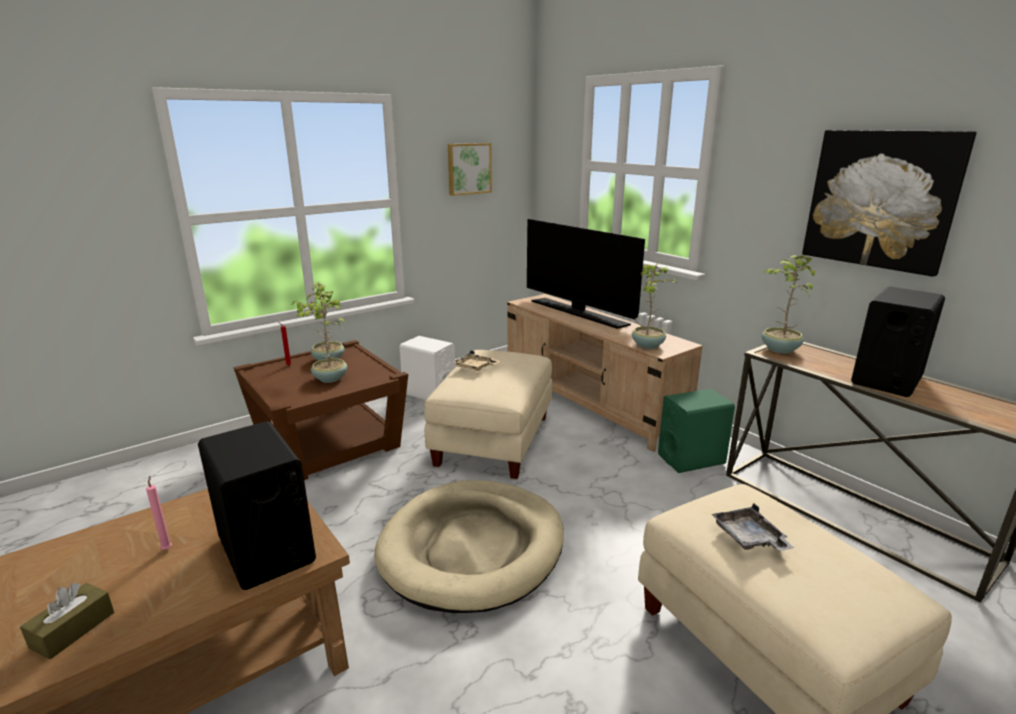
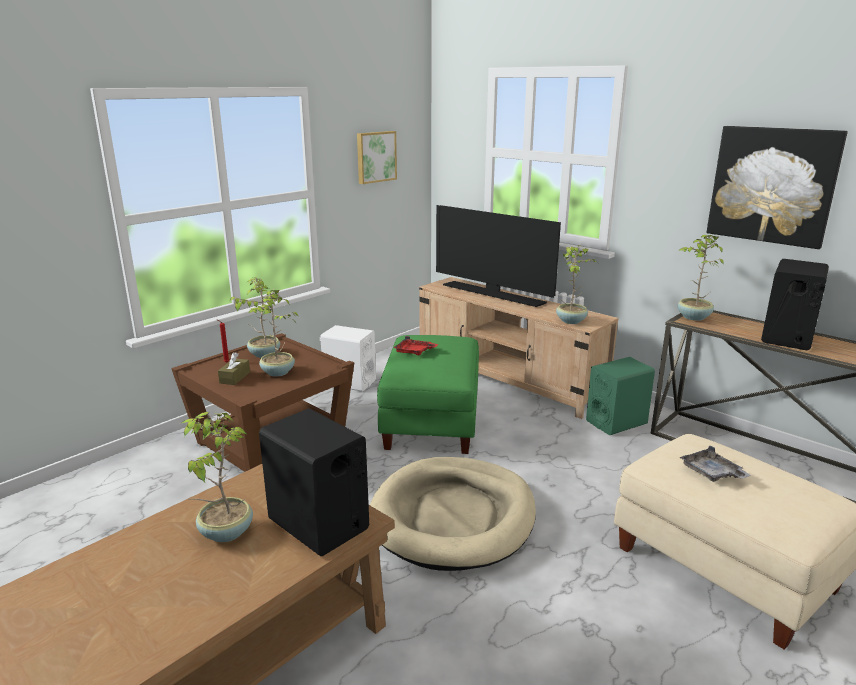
camera: 10 degrees left, 0 degrees up
(73, 630) = (185, 604): brown tissue box -> brown tissue box (235, 377)
(167, 548) = (225, 532): pink candle -> potted plant
(475, 367) = (414, 352): beige tray -> red tray
(492, 439) = (430, 420): beige ottoman -> green ottoman

